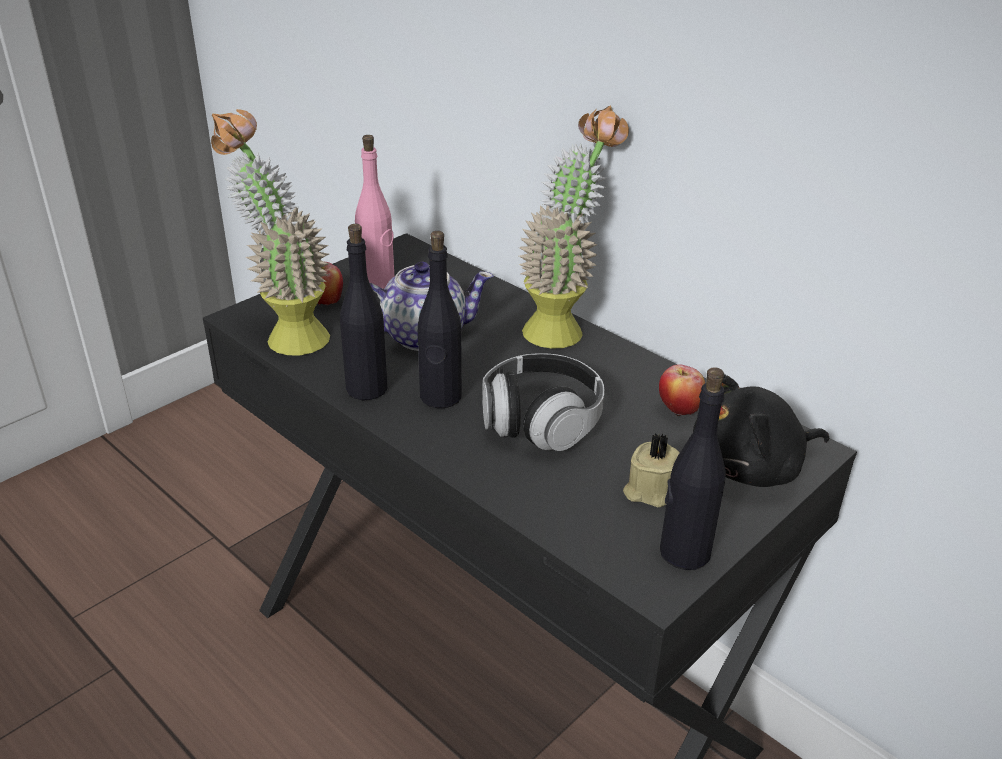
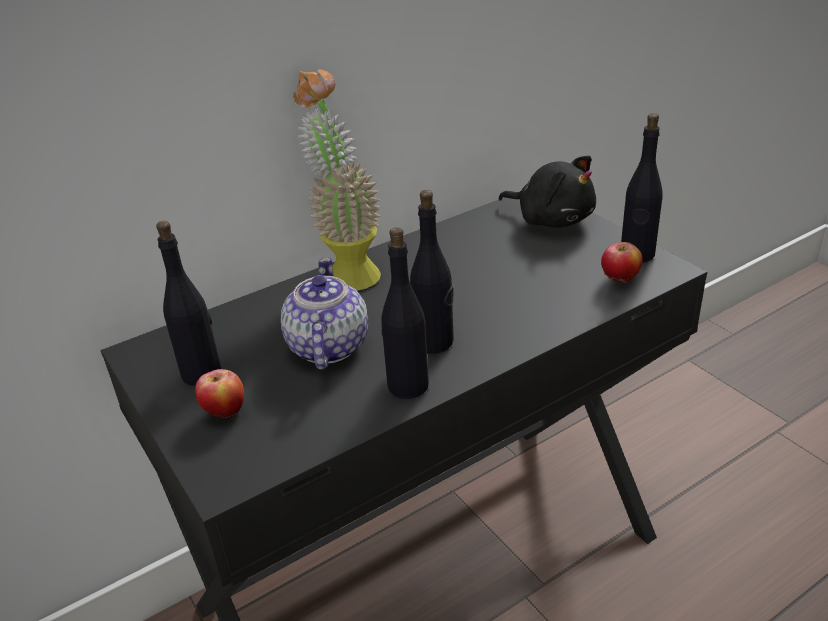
camera: 75 degrees left, 0 degrees up
(285, 335) = (282, 444): potted plant -> none
(377, 282) = (202, 373): pink bottle -> black bottle
(541, 421) = (482, 294): headphones -> none
(649, 491) = (573, 259): beige candle -> none
(678, 410) = (481, 235): apple -> apple (619, 280)
(751, 467) = (552, 219): black plush toy -> black plush toy turned 45 degrees counterclockwise

